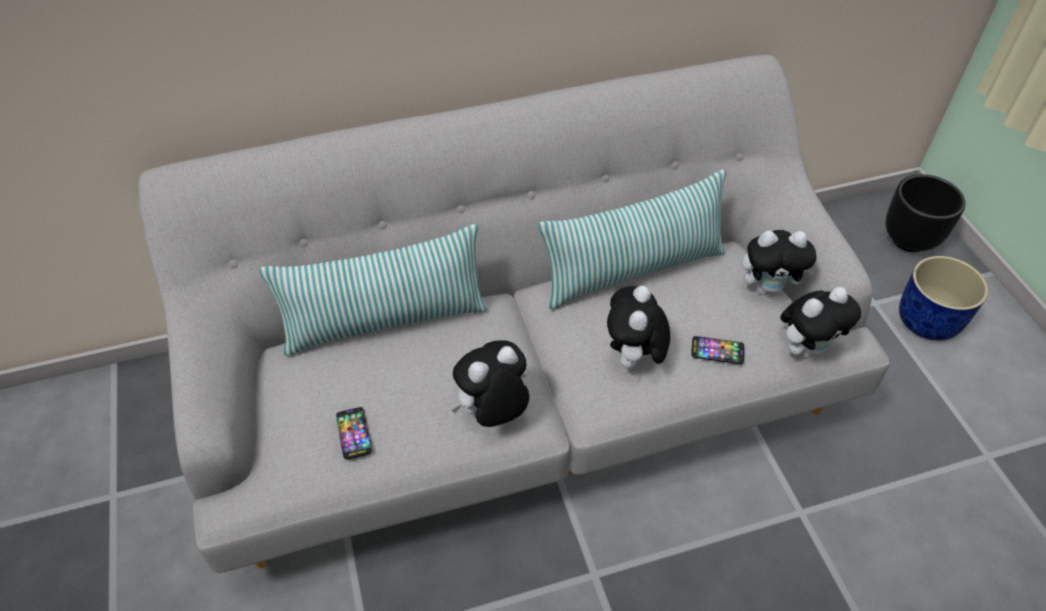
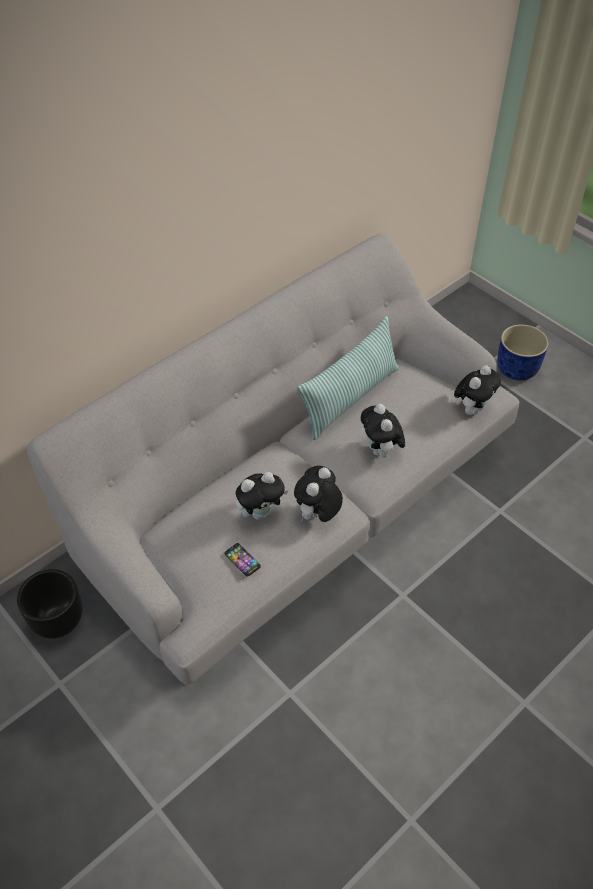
camera: 25 degrees left, 0 degrees up
(386, 321) = (215, 486): pillow -> none
(717, 351) = (426, 429): phone -> none
(768, 288) = (434, 380): plush toy -> plush toy (261, 512)
(909, 240) = (483, 320): black planter -> black planter (60, 621)

